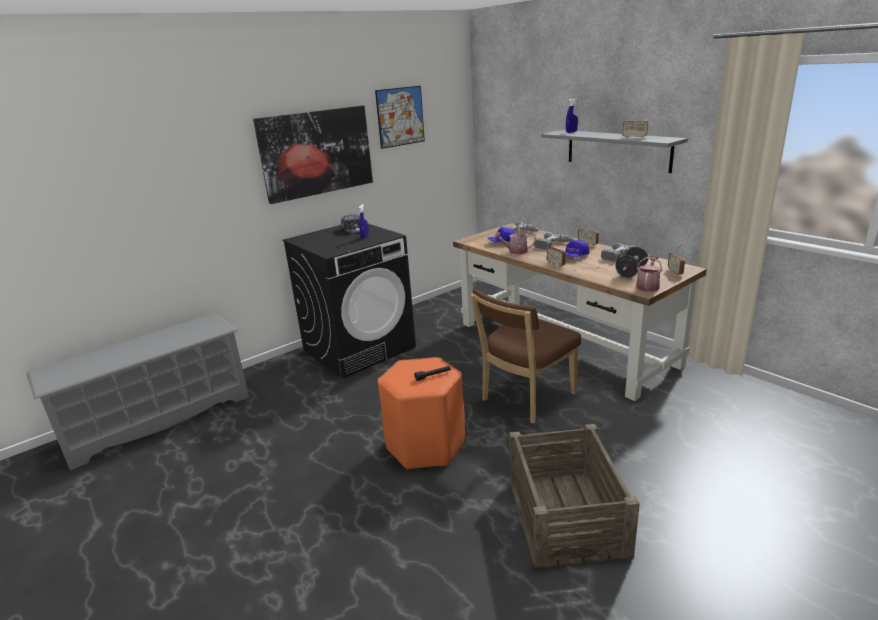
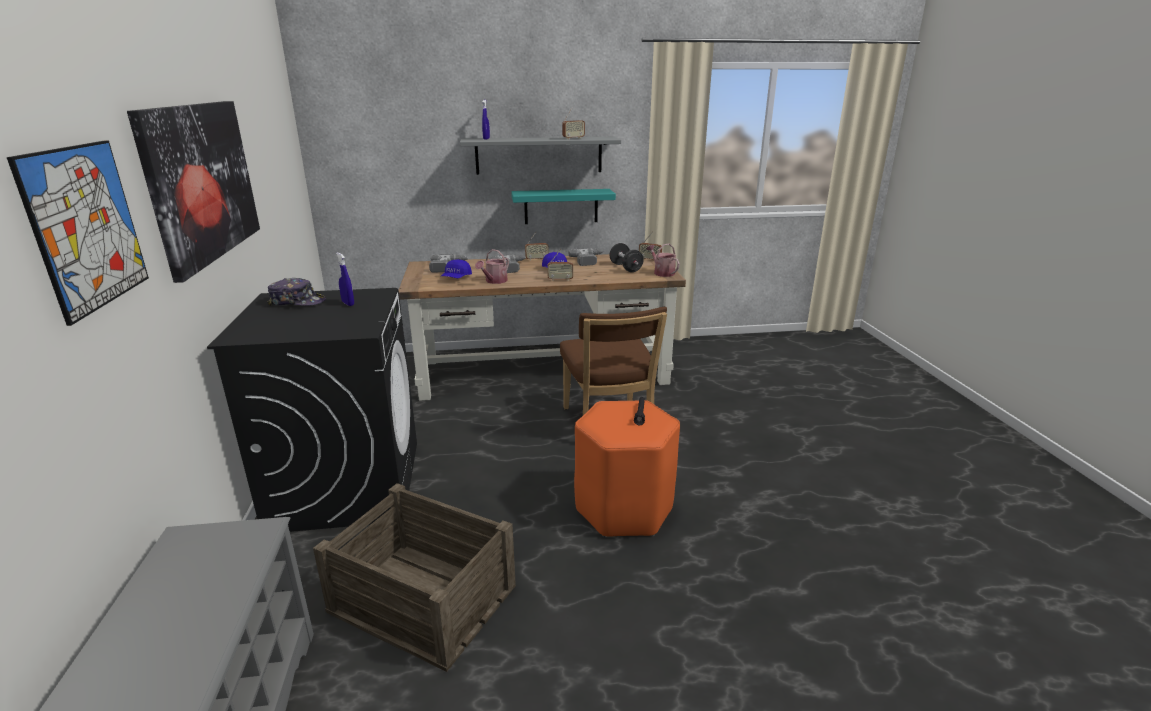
camera: 60 degrees left, 0 degrees up
(400, 116) = (256, 124): picture -> picture (86, 227)
(566, 515) = (789, 473): crate -> crate (423, 597)
(632, 201) = (561, 206): none -> turquoise shelf

